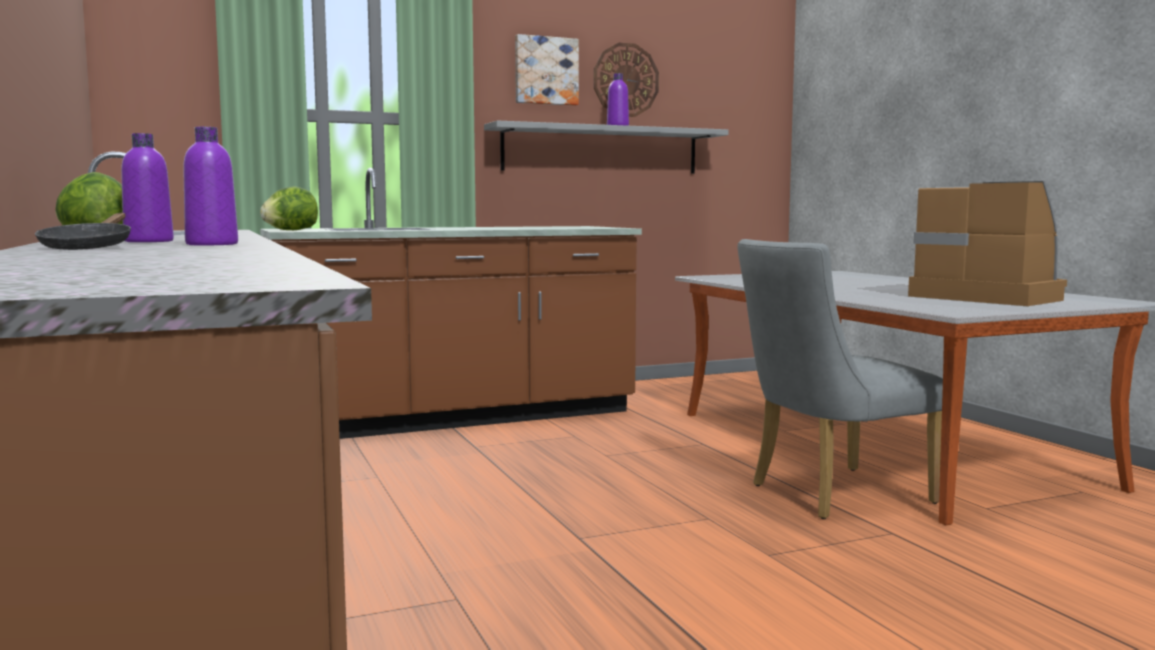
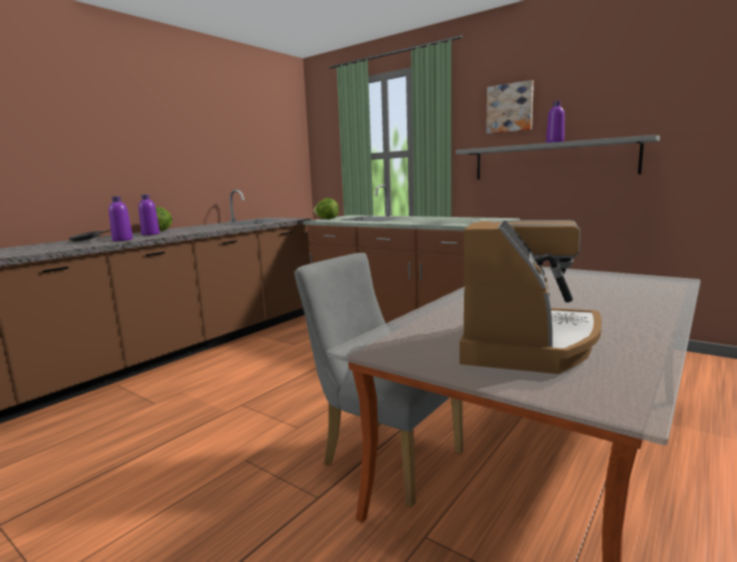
camera: 60 degrees right, 5 degrees up
(626, 80) = (575, 103): wall clock -> none

